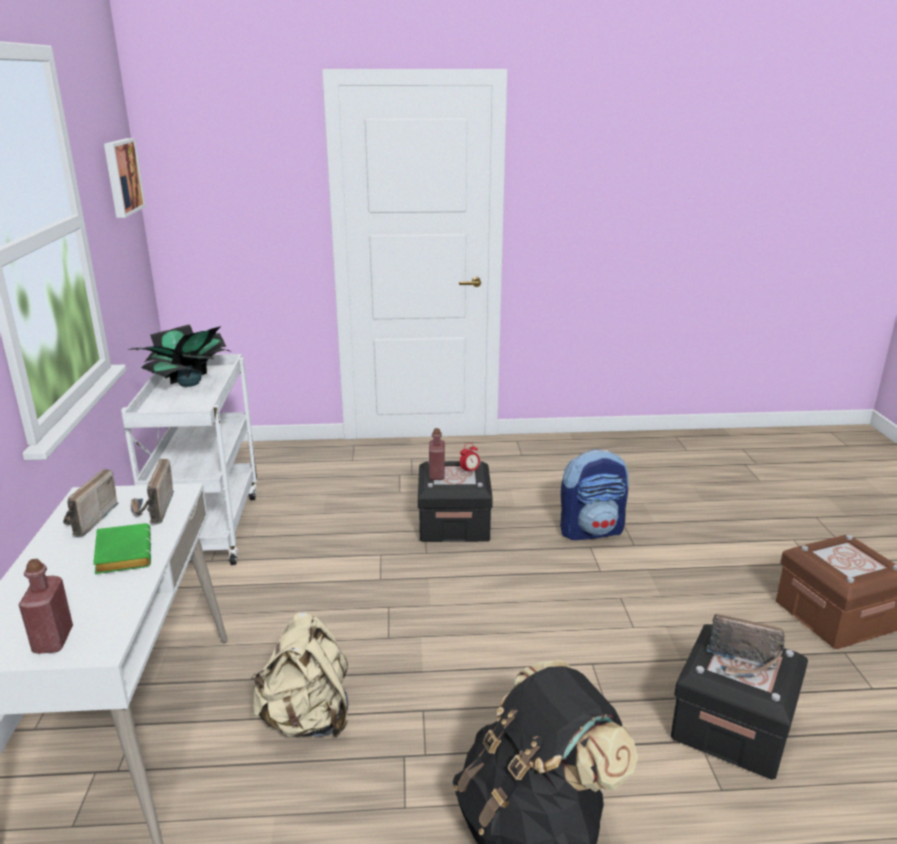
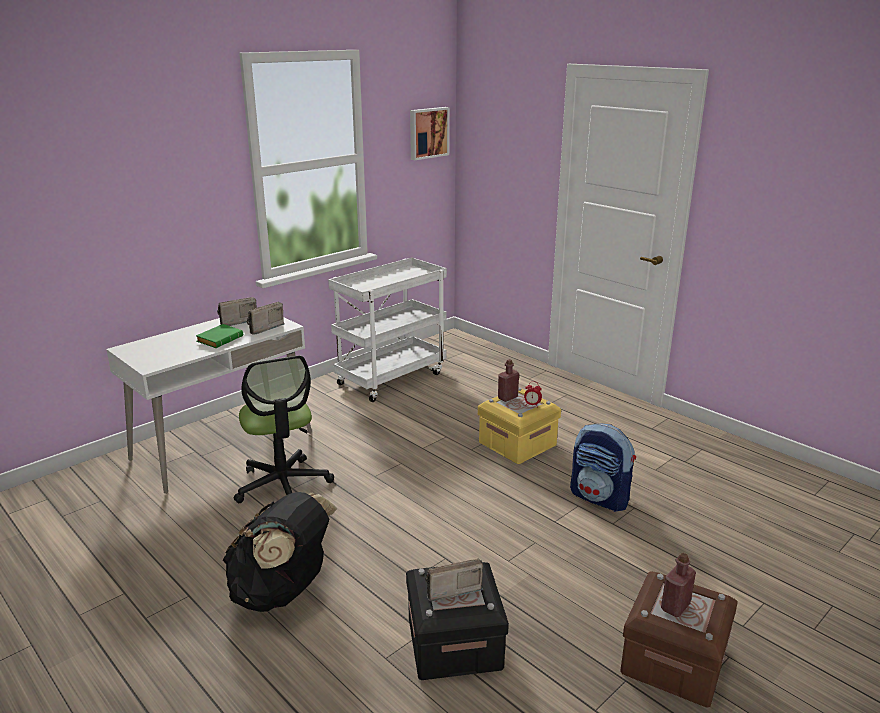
camera: 50 degrees right, 0 degrees up
(53, 640) = (146, 357): red bottle -> red bottle (675, 607)
(188, 384) = (397, 277): potted plant -> none
(307, 719) = (283, 484): beige backpack -> office chair
(454, 524) = (517, 444): black storage box -> yellow storage box
(743, 665) = (450, 589): radio -> radio turned 90 degrees clockwise

